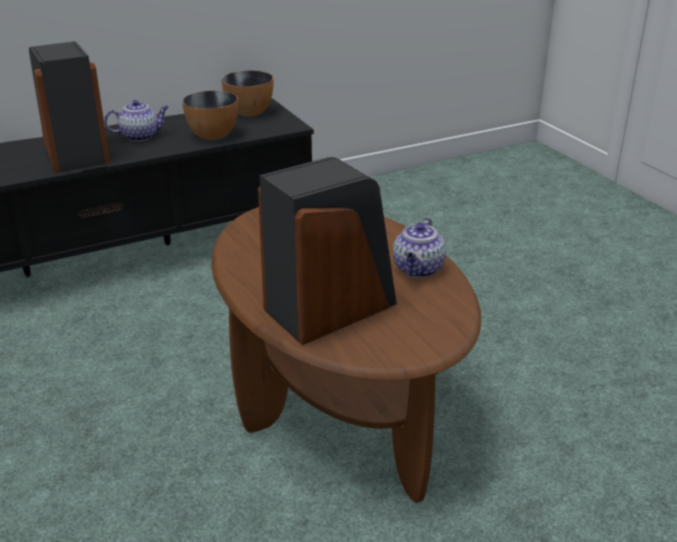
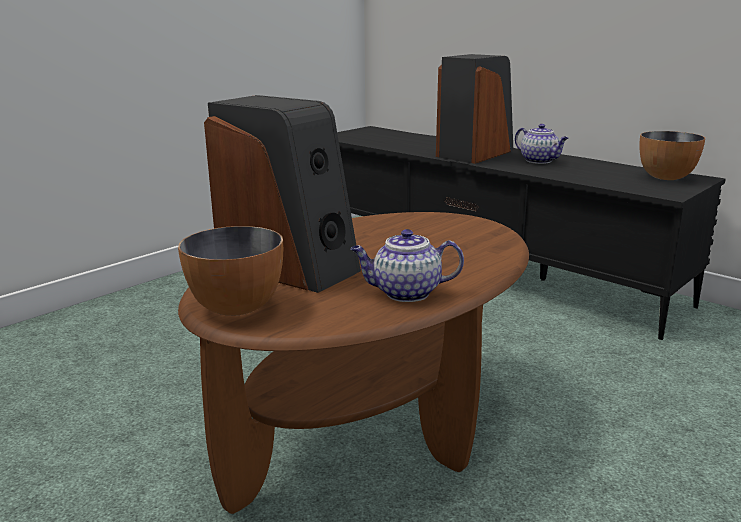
camera: 70 degrees right, 10 degrees down
(213, 136) = (585, 176): bowl -> bowl (237, 307)

